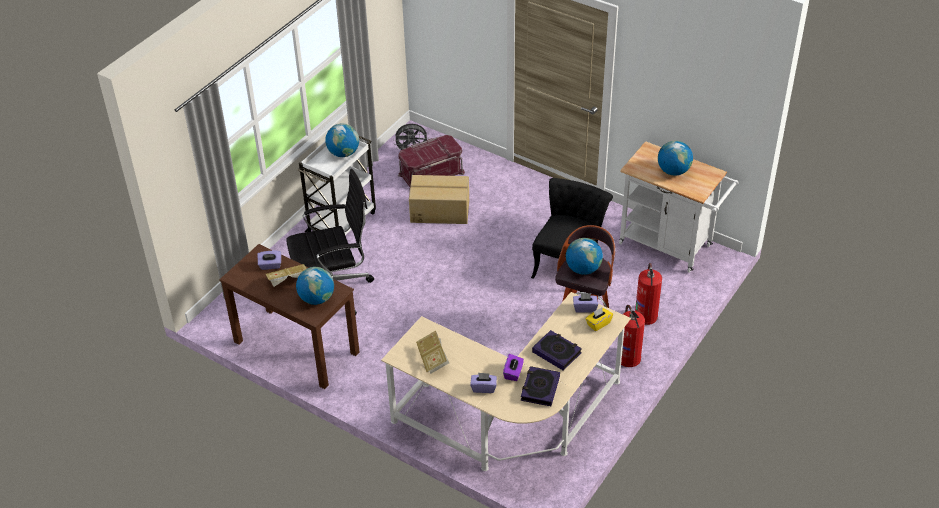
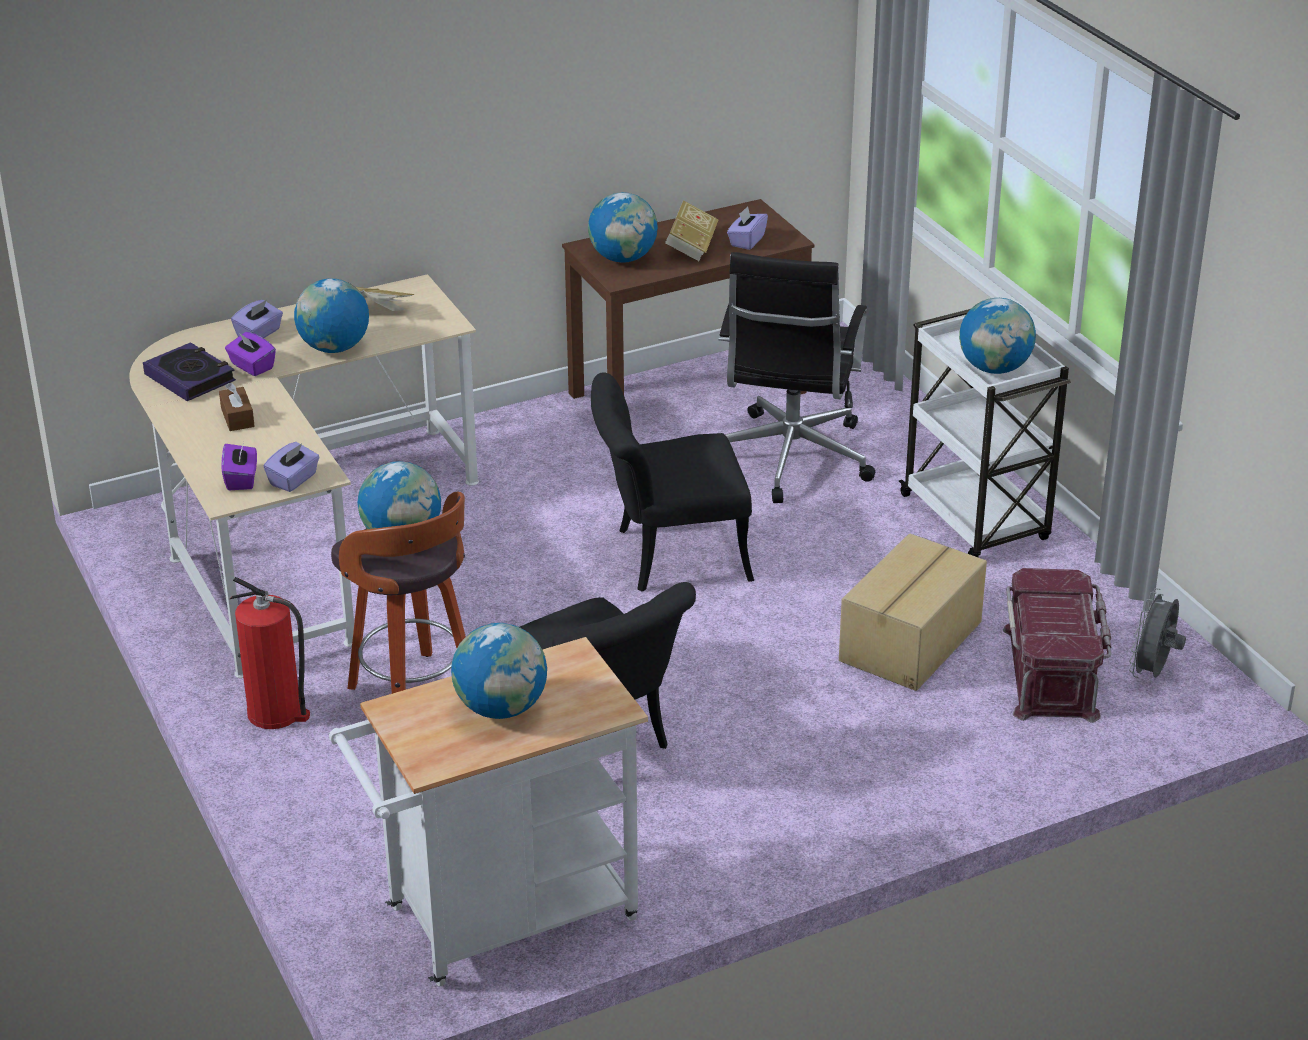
camera: 120 degrees right, 10 degrees down
(435, 296) = (668, 556): none -> black chair
(475, 354) = (334, 348): none -> globe
(556, 352) = (237, 417): book -> brown tissue box
(598, 323) = (241, 479): yellow tissue box -> purple tissue box
(646, 315) = (347, 784): fire extinguisher -> none

